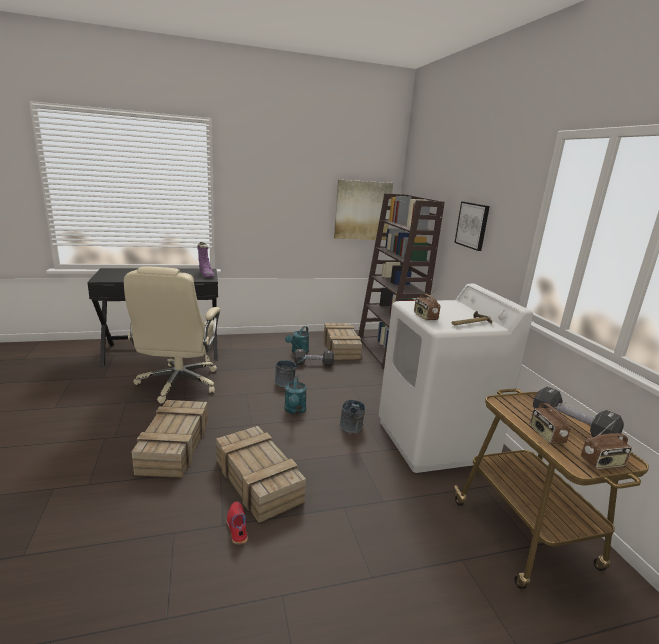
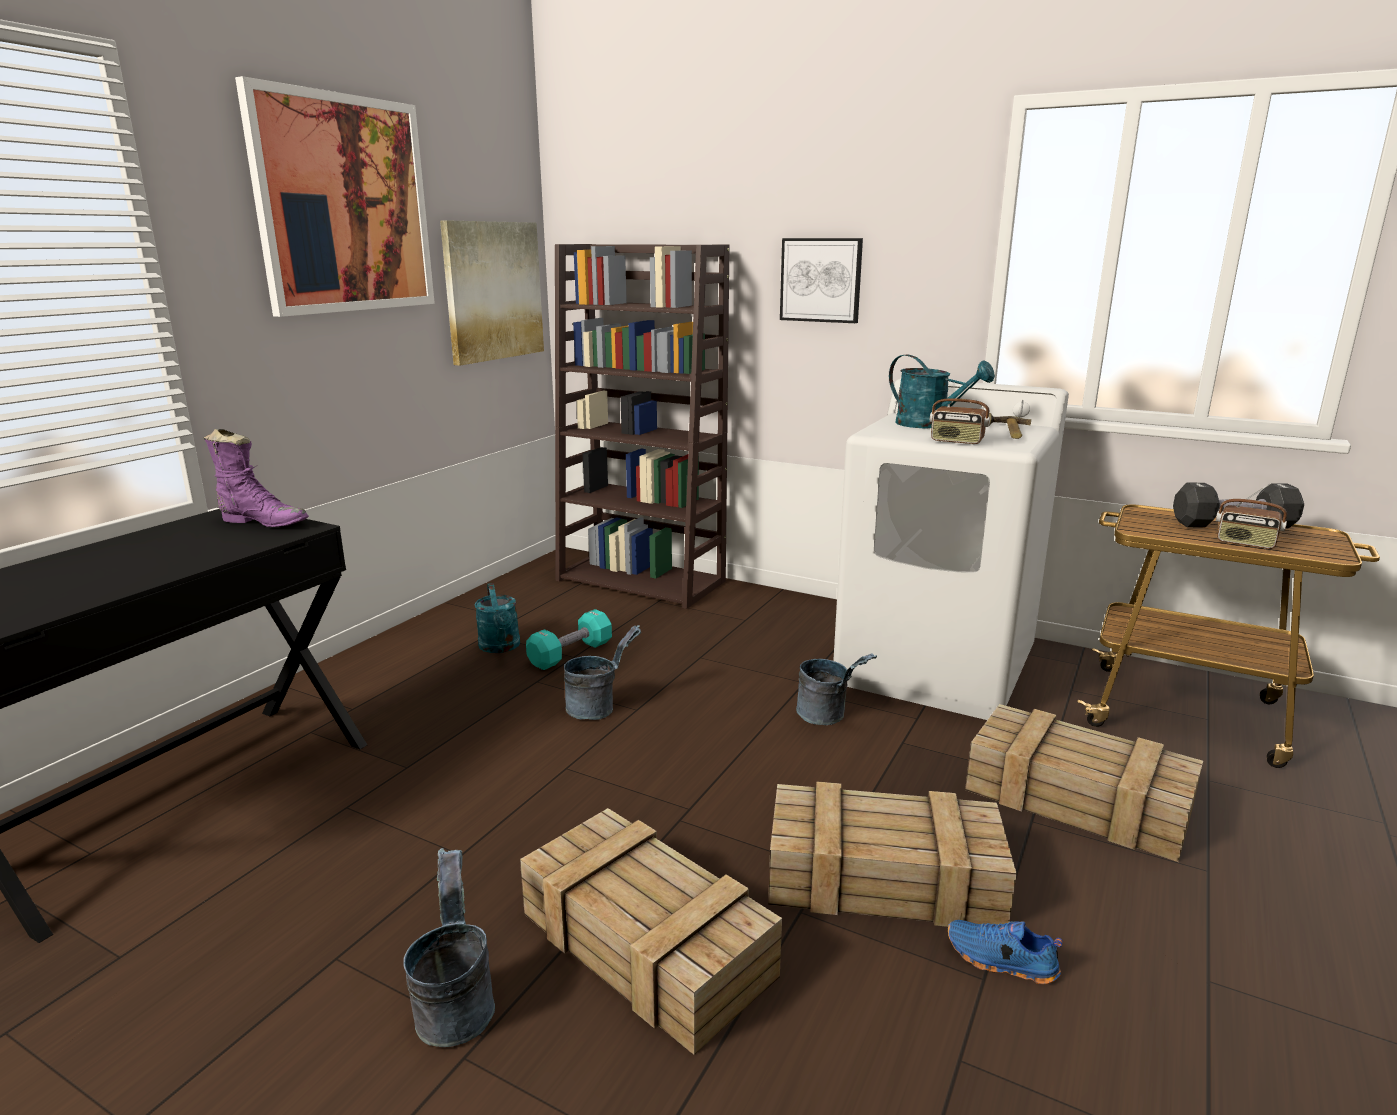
camera: 45 degrees left, 0 degrees up
(123, 427) = (455, 1003): none -> grey bucket
(178, 383) = (381, 838): beige office chair -> none
(236, 527) = (1000, 961): red shoe -> blue shoe
(290, 171) = (344, 205): none -> picture
(295, 411) = (704, 742): turquoise watering can -> turquoise watering can (930, 425)
(313, 364) = (571, 654): black dumbbell -> turquoise dumbbell
(341, 348) = (559, 606): crate -> crate (1080, 800)
(602, 463) = (1329, 544): radio -> none

